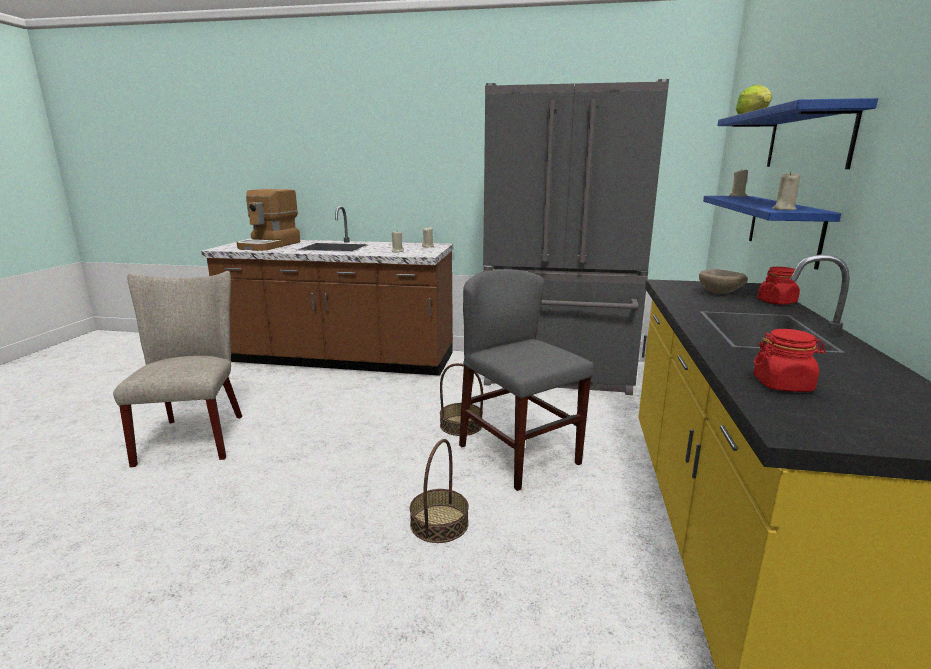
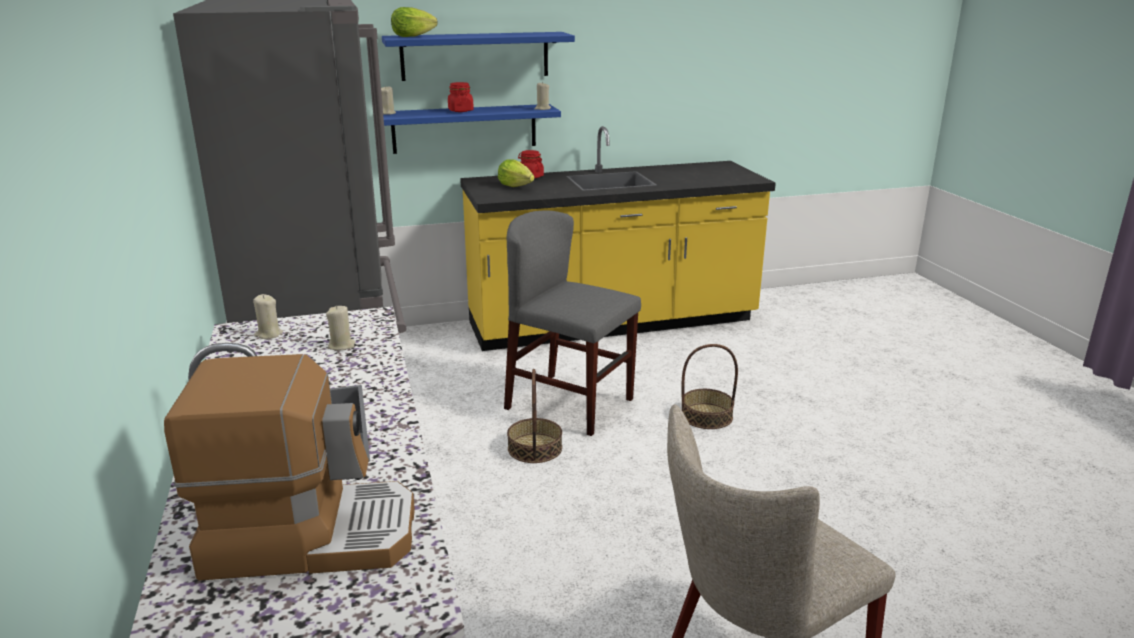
camera: 115 degrees left, 5 degrees up
(519, 454) = (569, 404): grey chair -> grey chair turned 90 degrees clockwise
(721, 293) = (515, 186): beige bowl -> lettuce
(782, 385) = (705, 179): red jar -> red jar (460, 111)

